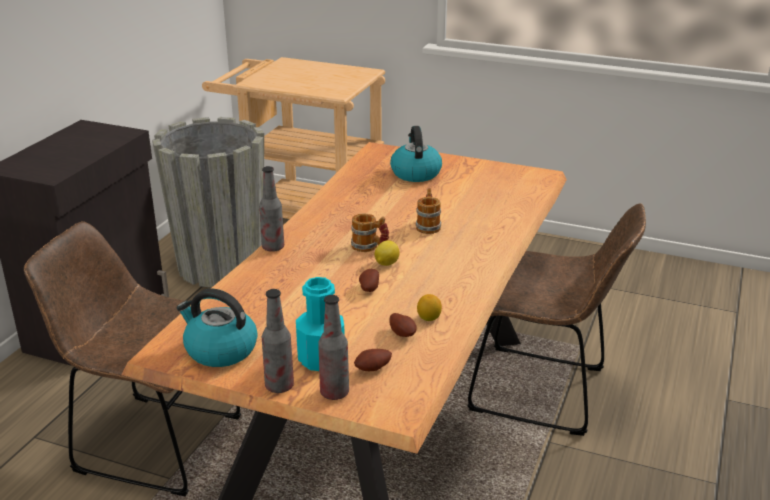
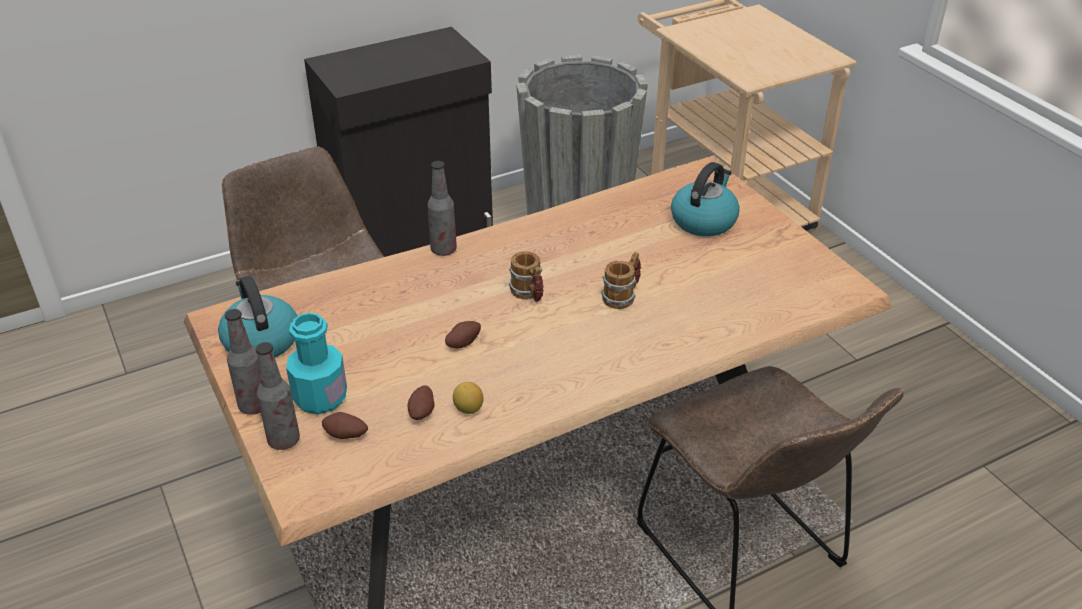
camera: 40 degrees right, 10 degrees up
(386, 263) = (517, 322): lemon -> none

